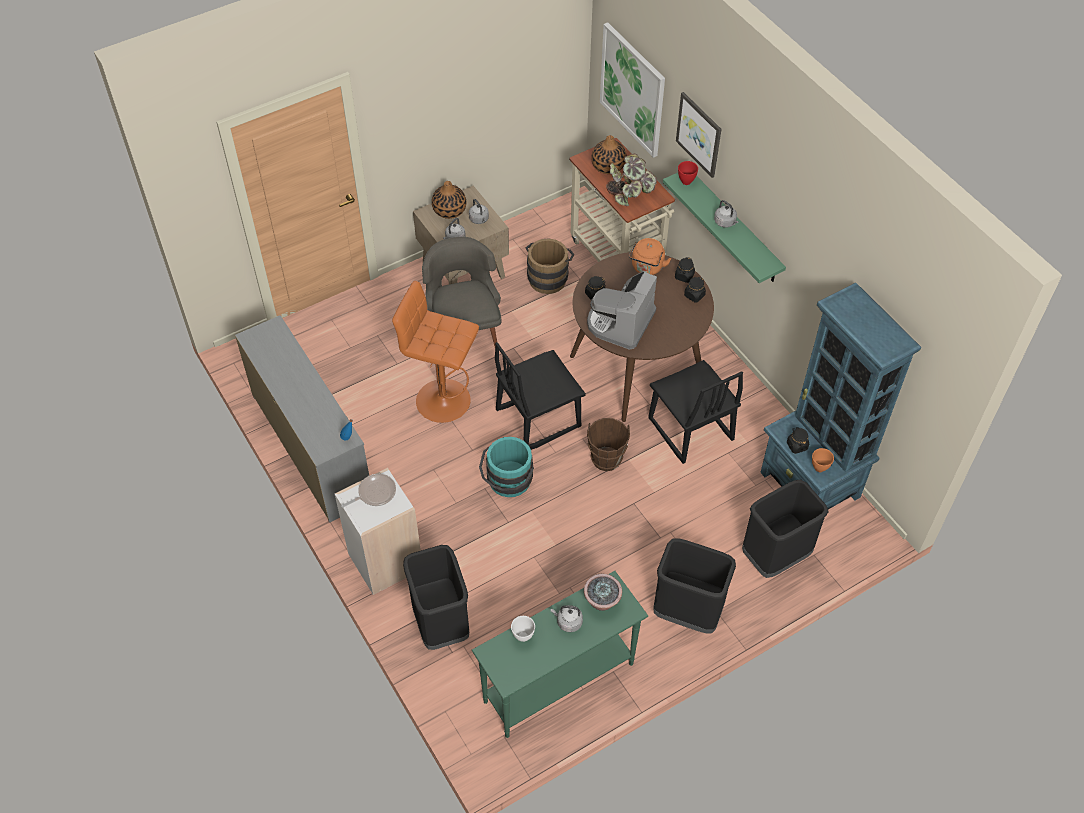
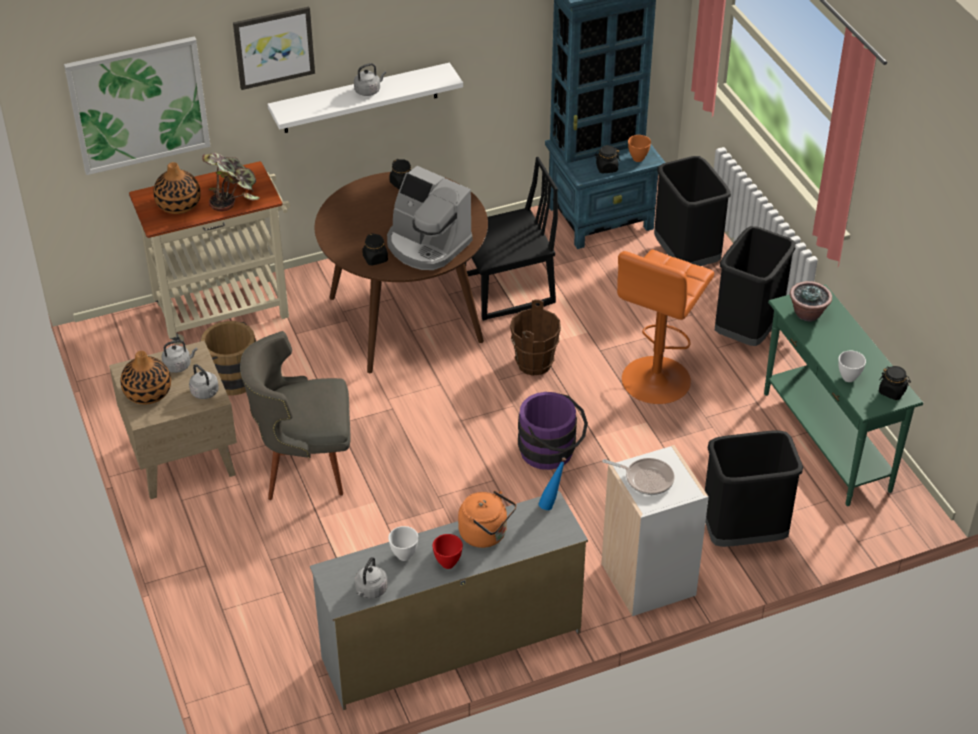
camera: 80 degrees left, 10 degrees down
(291, 362) = (404, 556): none -> white bowl
(374, 493) = (646, 479): frying pan -> frying pan turned 135 degrees clockwise
(442, 400) = (405, 501): orange stool -> orange stool (655, 380)
(508, 483) = (551, 452): turquoise bucket -> purple bucket
(537, 418) = (458, 414): black chair -> none
(568, 622) = (832, 342): grey kettle -> grey kettle (370, 590)
(647, 268) = (346, 212): orange kettle -> orange kettle (486, 534)
(684, 276) = (370, 186): black jar -> black jar (892, 391)
(685, 182) = (291, 108): red bowl -> red bowl (448, 564)
(733, 227) = (360, 98): green shelf -> white shelf

